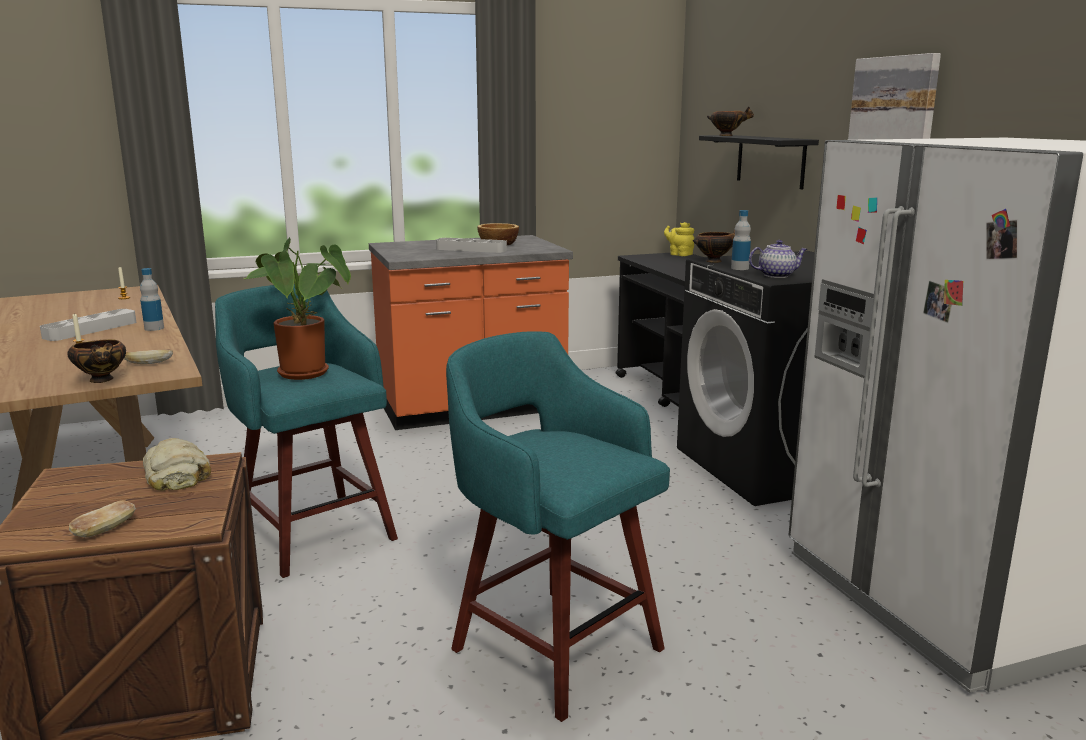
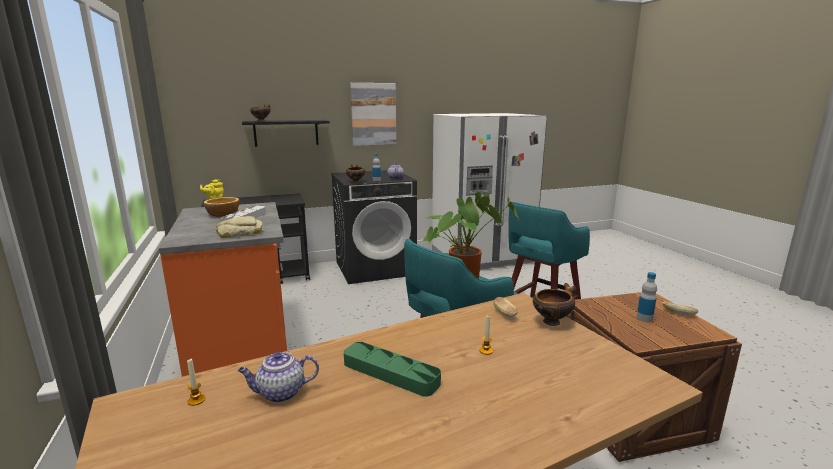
camera: 90 degrees left, 0 degrees up
(90, 330) = (390, 373): grey tray -> green tray
(105, 310) = (280, 393): none -> teapot
(154, 328) = (388, 337): bottle -> bottle (644, 318)
(176, 474) = (609, 310): bread -> bread (240, 233)

